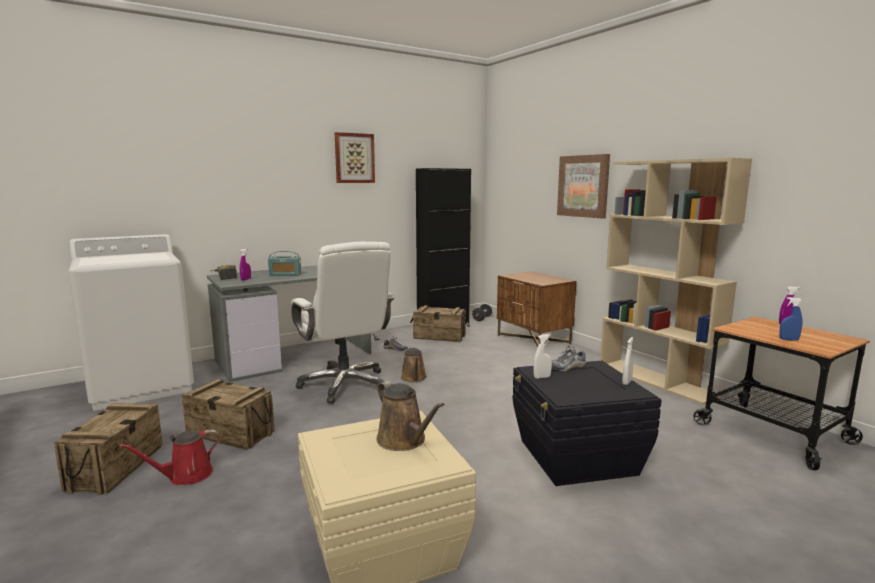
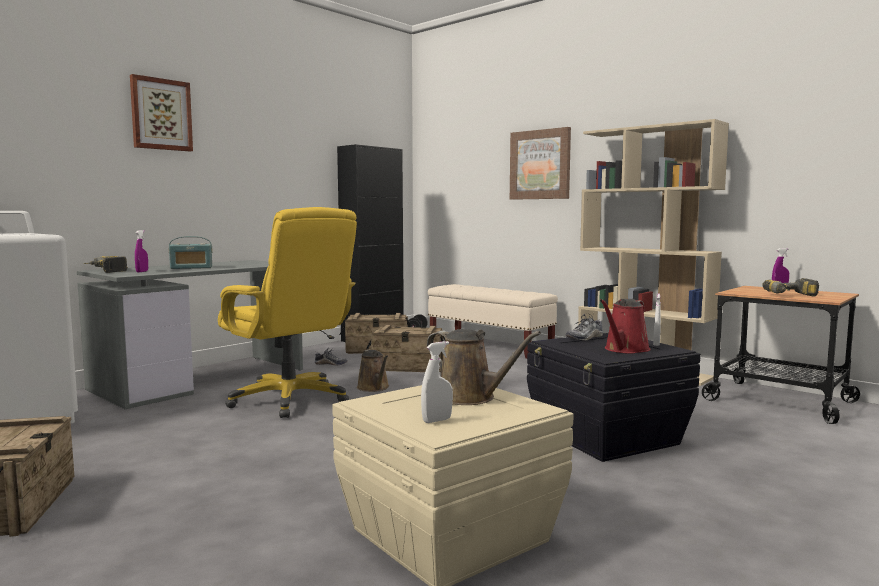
camera: 15 degrees left, 5 degrees down
(186, 476) = (135, 503): red watering can -> red watering can (625, 349)
(231, 433) = (168, 457): crate -> crate (408, 367)
(345, 385) = (290, 400): white office chair -> yellow office chair
(354, 158) = (266, 128): picture -> picture (161, 114)
(534, 339) = (490, 346): brown nightstand -> beige bench
(542, 377) = (567, 346): white spray bottle -> white spray bottle (437, 420)
(788, 339) = (792, 296): blue spray bottle -> power drill

